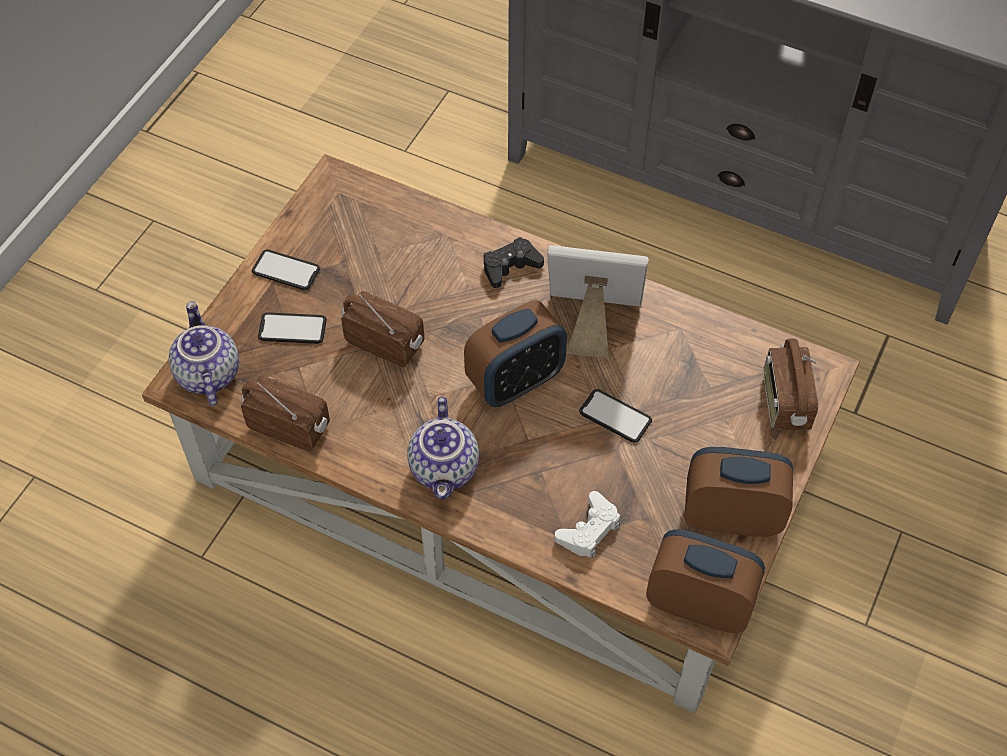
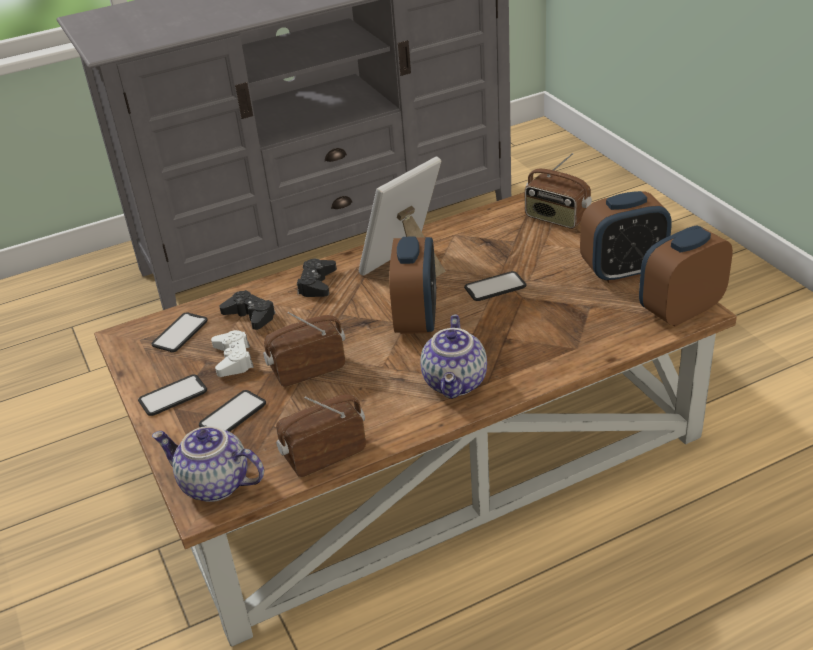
camera: 50 degrees left, 20 degrees down
(366, 215) = (180, 333): none -> phone
(426, 249) = (250, 316): none -> black game controller
(446, 469) = (456, 383): teapot -> teapot turned 60 degrees clockwise
(589, 530) = (577, 335): white game controller -> white game controller (233, 359)
(731, 516) = (623, 271): alarm clock -> alarm clock turned 150 degrees counterclockwise

